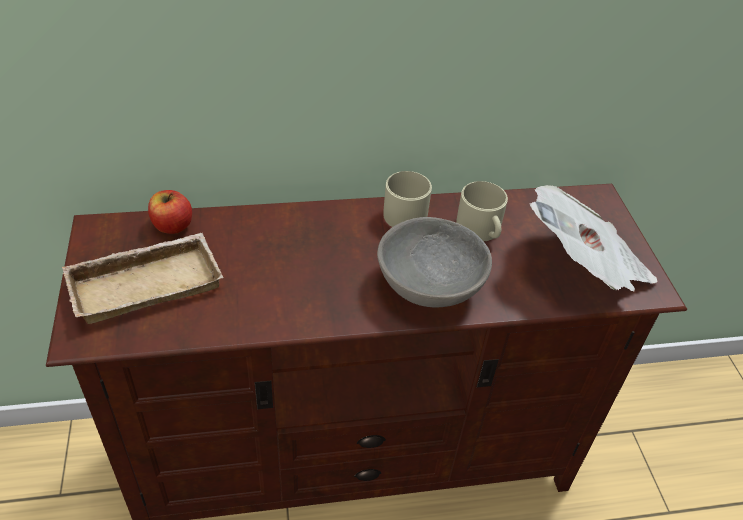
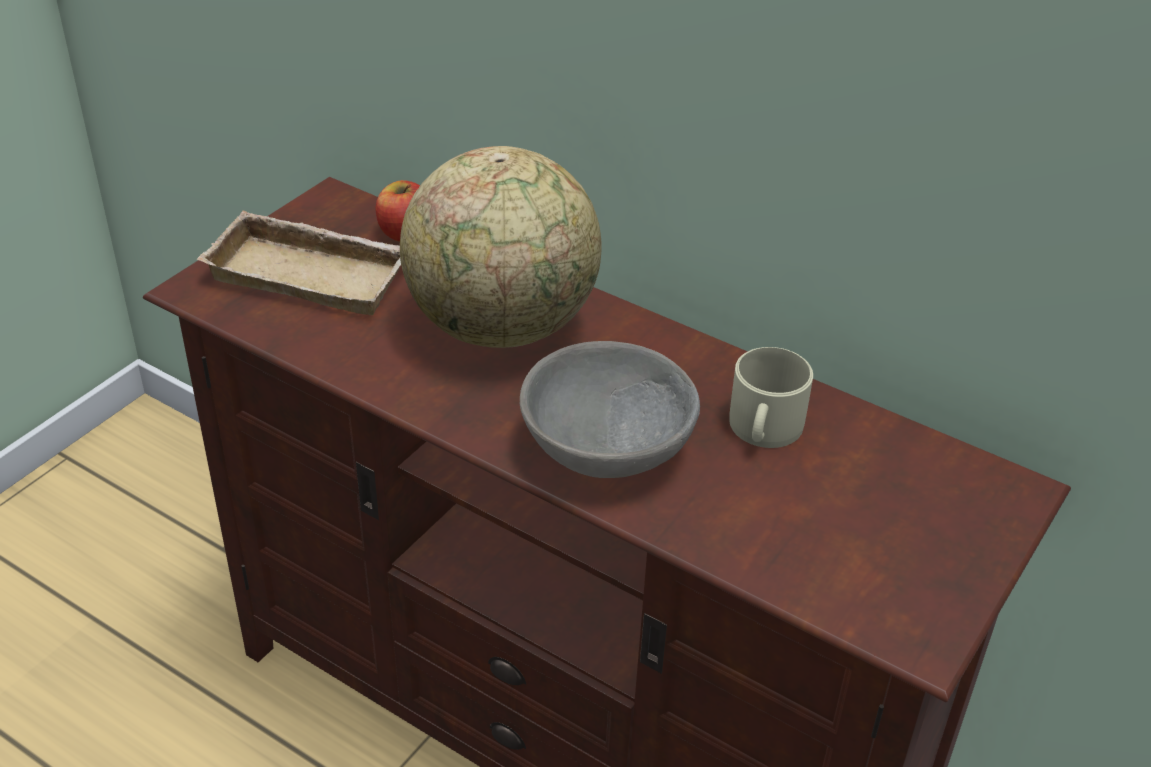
camera: 45 degrees right, 5 degrees down
(298, 250) = (503, 327): none -> globe
(406, 212) = (691, 356): beige mug -> none
(584, 266) = (854, 553): newspaper -> none

